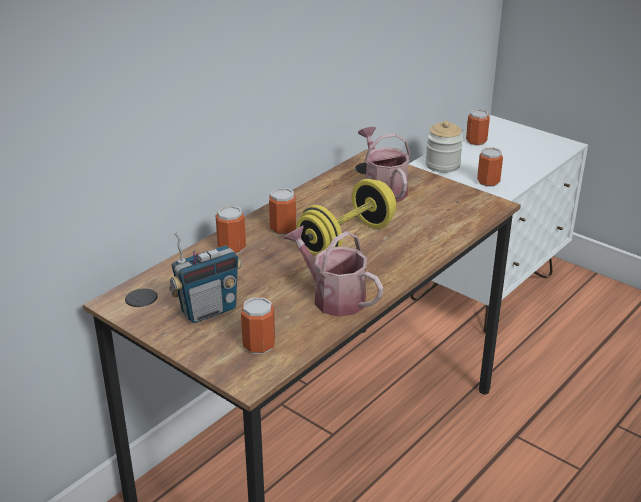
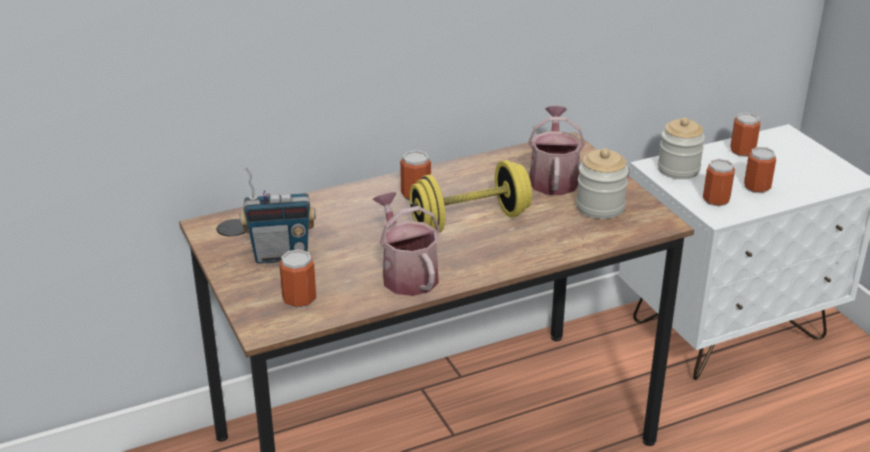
camera: 25 degrees right, 0 degrees up
(231, 248) = (351, 202): can -> can (757, 187)
(438, 204) = (600, 207): none -> jar

